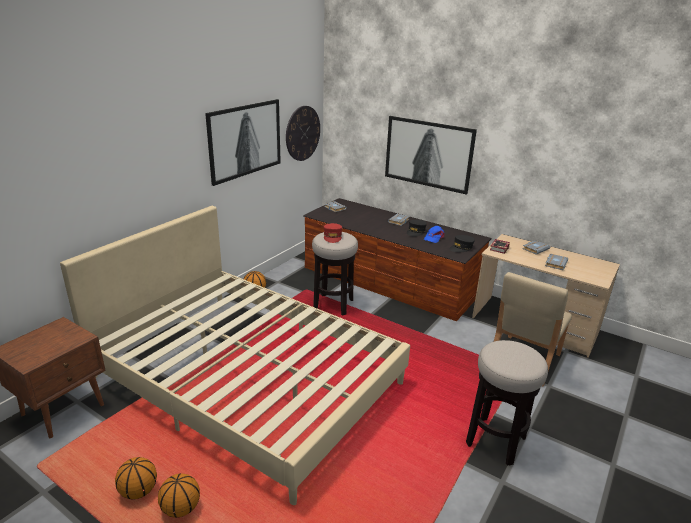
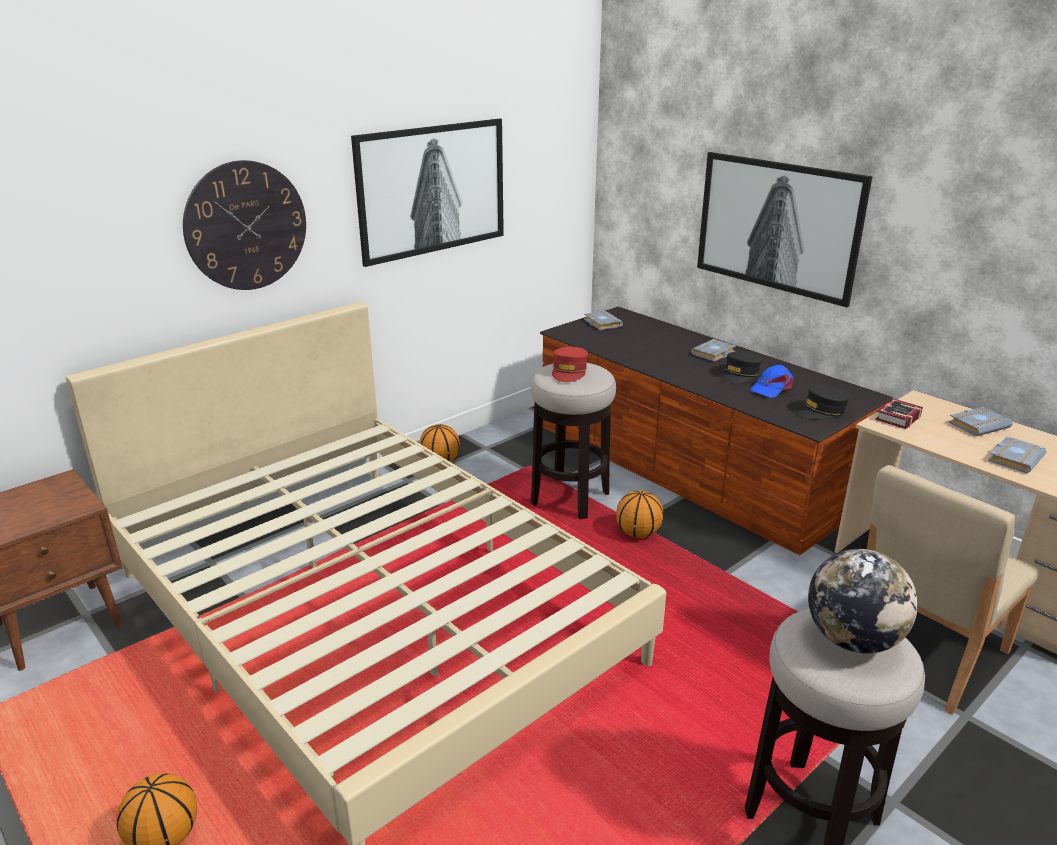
camera: 15 degrees right, 0 degrees up
(138, 491) = (111, 790): basketball -> basketball (638, 533)
(302, 133) = (552, 184): wall clock -> wall clock (246, 226)
(515, 353) = (852, 640): none -> globe

